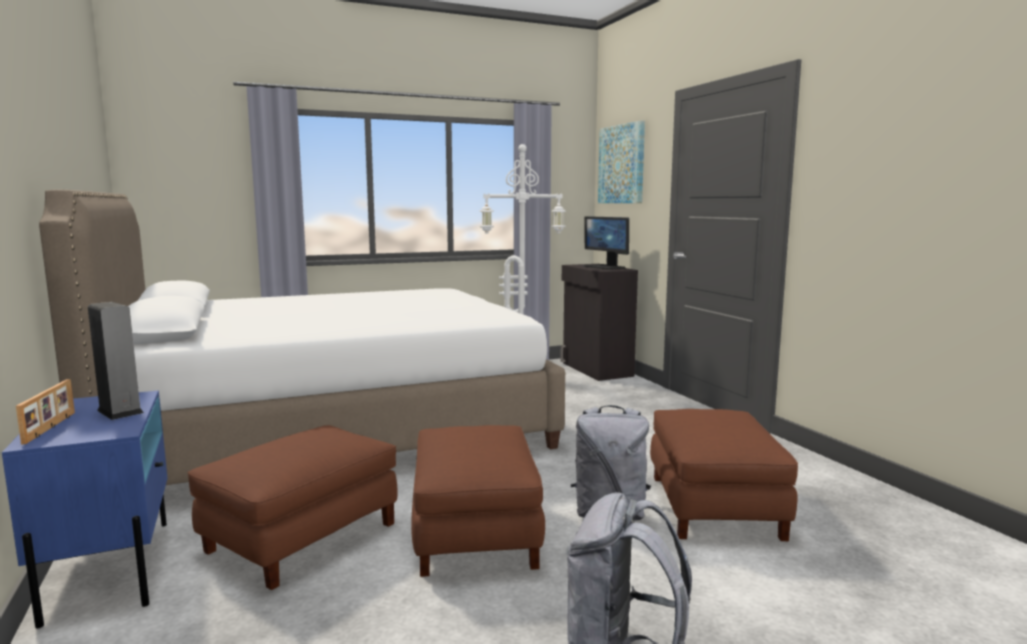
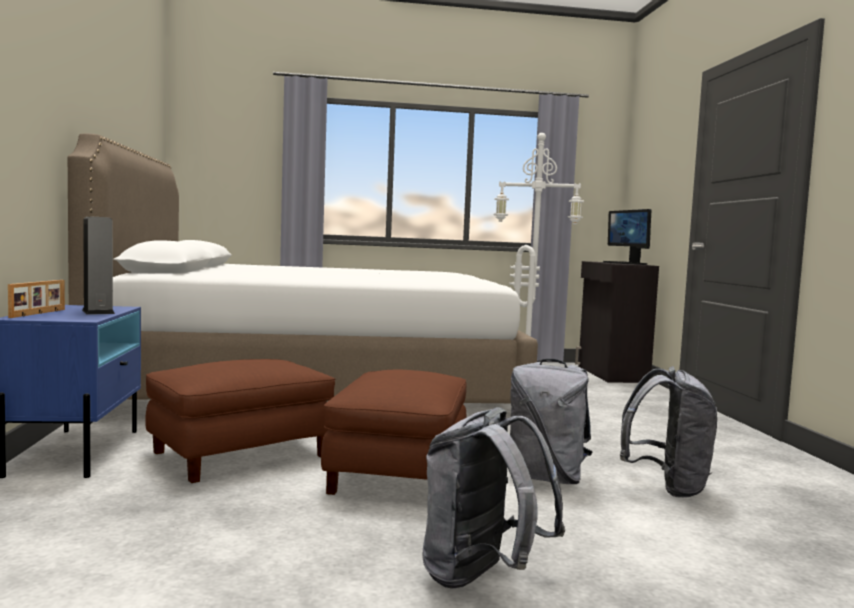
camera: 15 degrees right, 5 degrees down
(622, 164) = (651, 156): picture -> none
(712, 506) = (667, 487): brown ottoman -> grey backpack

